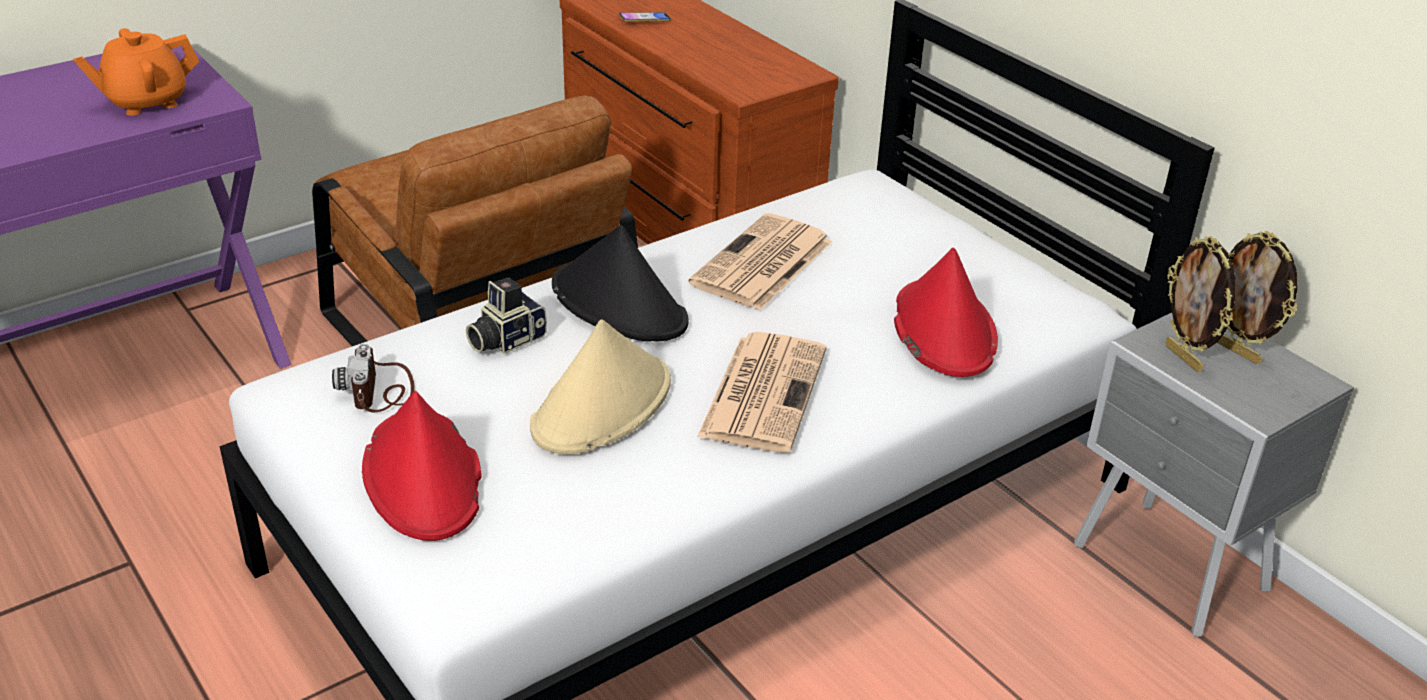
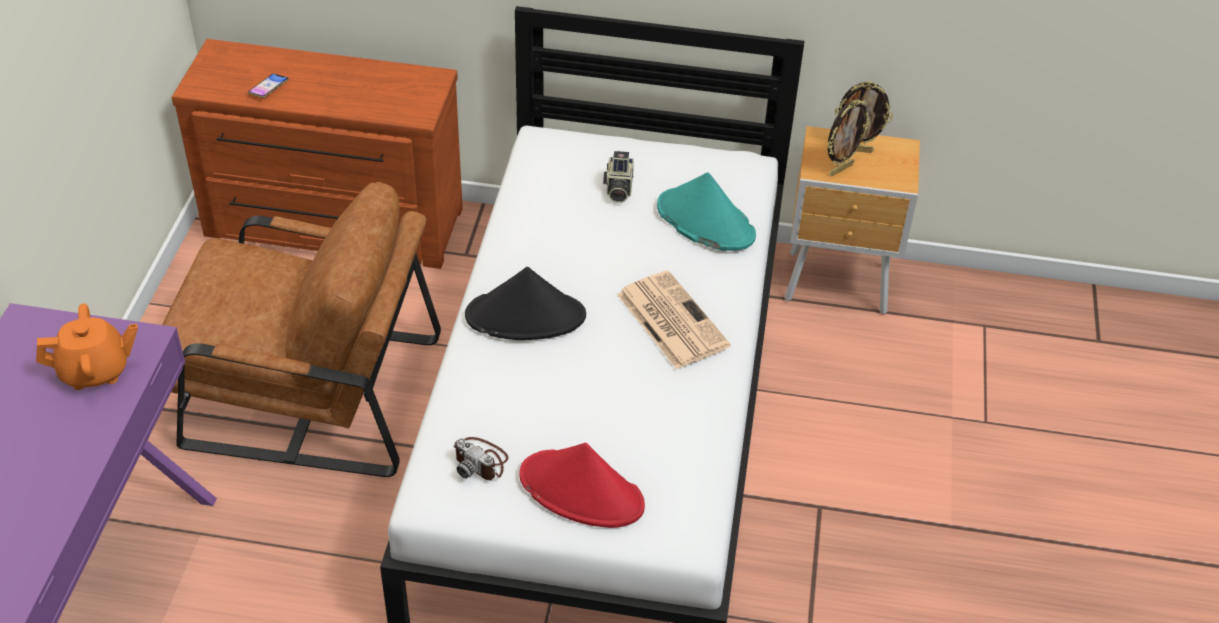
camera: 45 degrees left, 10 degrees up
(146, 101) = (95, 371): orange teapot -> orange teapot turned 120 degrees counterclockwise
(505, 339) = (498, 382): camera -> camera (618, 189)
(602, 405) = (605, 385): beige hat -> none
(762, 264) = (561, 237): newspaper -> none
(943, 329) = (705, 221): red hat -> turquoise hat
(1171, 572) = (839, 285): grey nightstand -> brown nightstand
(1184, 358) = (840, 169): picture frame -> picture frame turned 60 degrees counterclockwise

